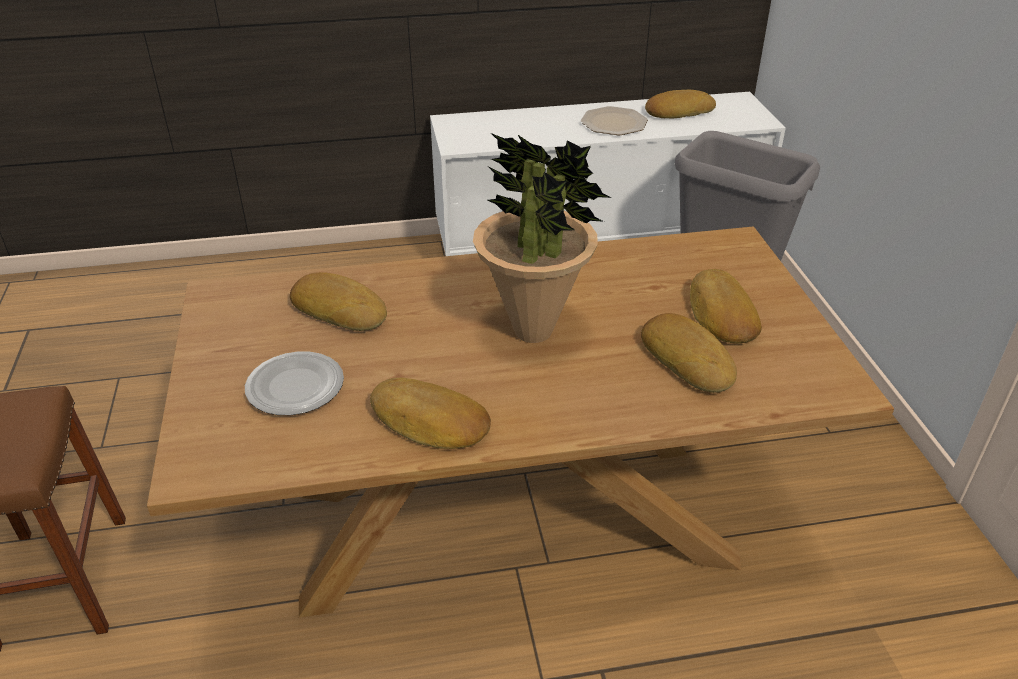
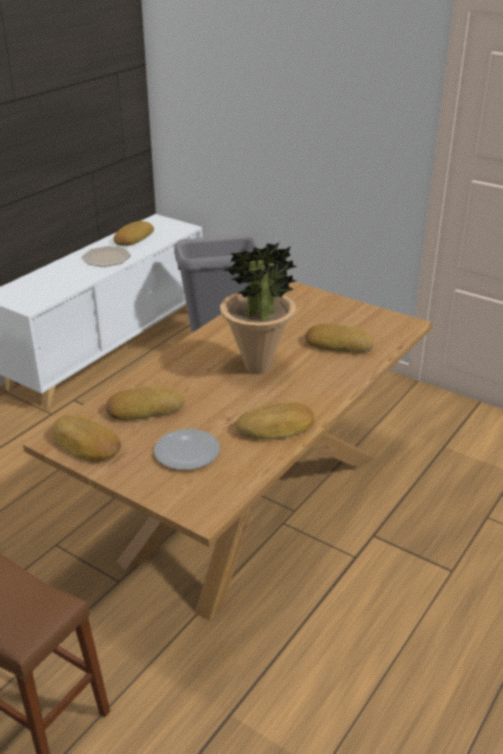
camera: 45 degrees left, 5 degrees down
(720, 314) = (322, 320): bread -> bread (85, 444)

